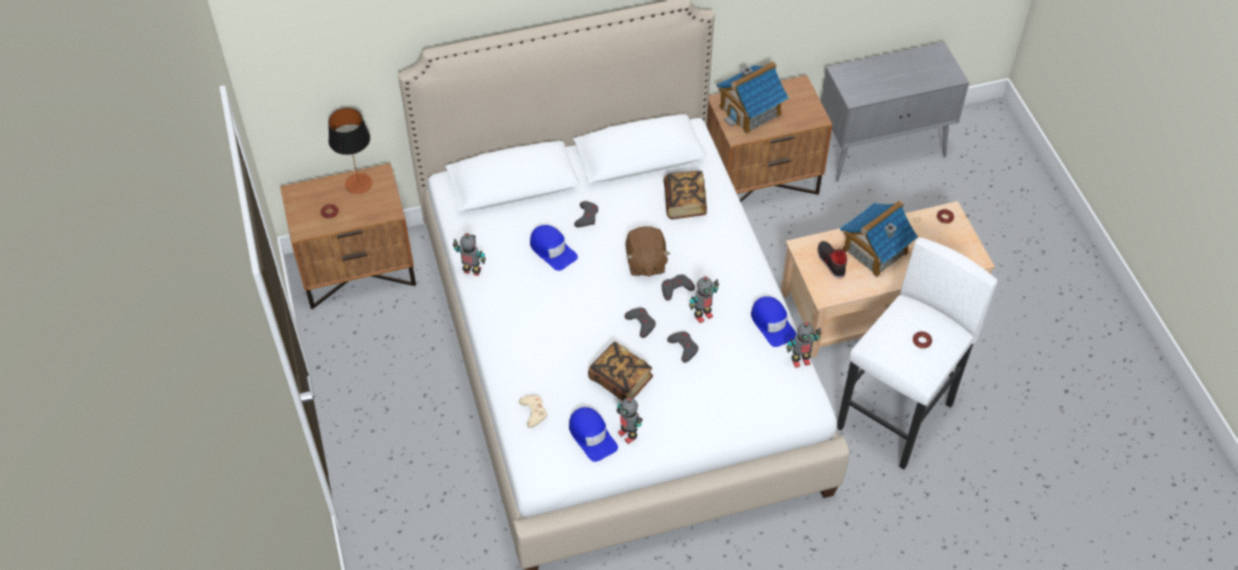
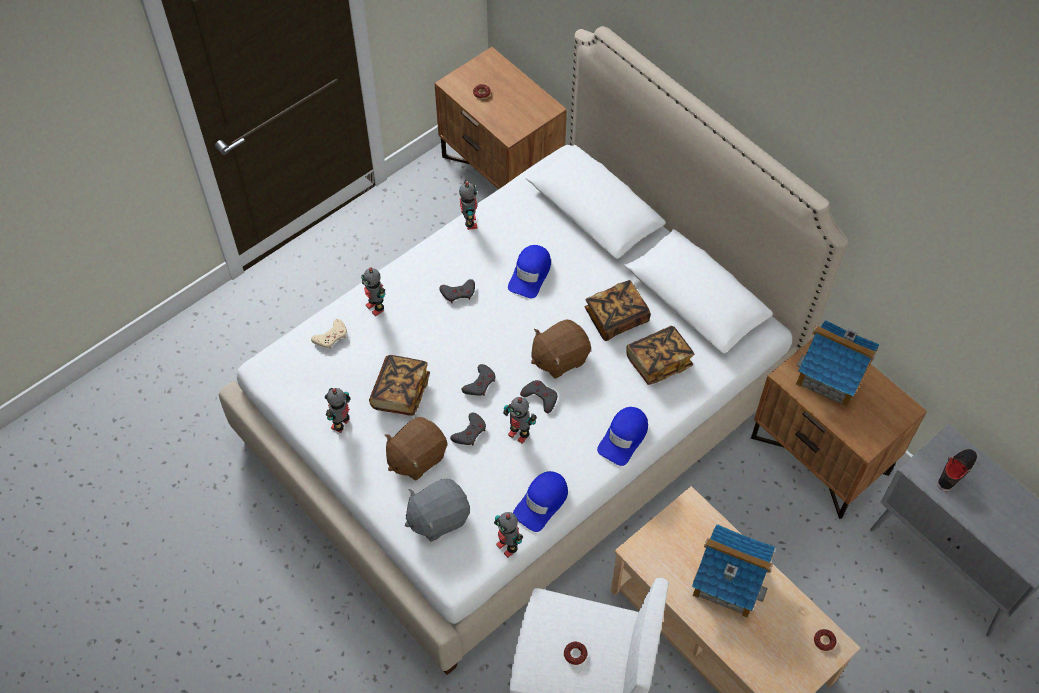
camera: 65 degrees right, 5 degrees up
(358, 183) = (527, 97): table lamp -> none
(520, 369) = (376, 307): none -> toy robot
(586, 217) = (589, 285): grey game controller -> grey game controller (458, 293)
(592, 436) = (324, 394): blue cap -> blue cap (624, 438)
(629, 212) = (616, 318): none -> book
(688, 392) = (416, 457): none -> brown plush toy
(752, 397) = (438, 517): none -> grey plush toy
(830, 261) = (687, 540): black shoe -> black shoe (955, 471)

